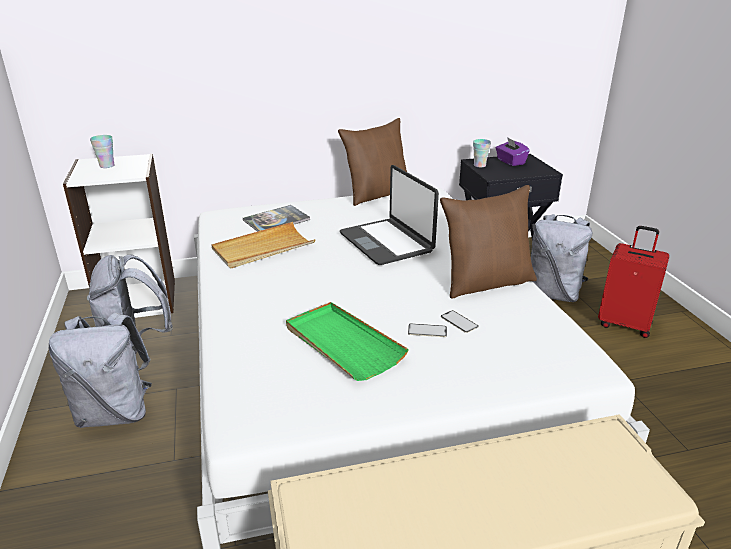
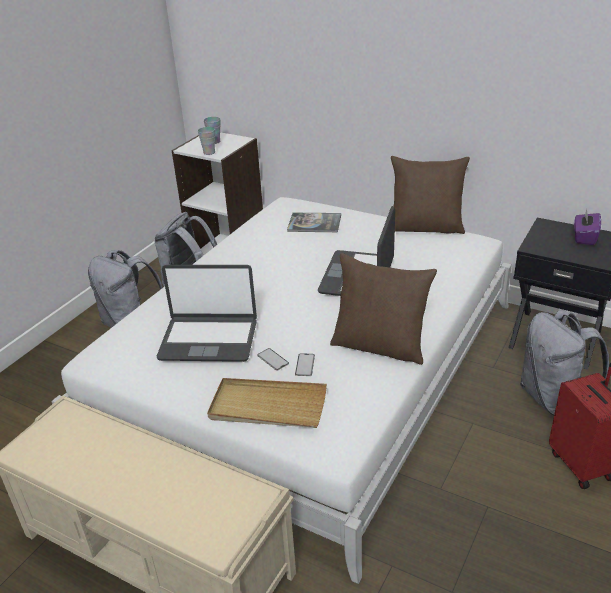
camera: 45 degrees right, 5 degrees up
(263, 248) = (270, 245): beige tray -> beige tray (267, 406)
(342, 343) = (209, 339): green tray -> laptop
(479, 165) = (542, 230): cup -> cup (209, 152)

